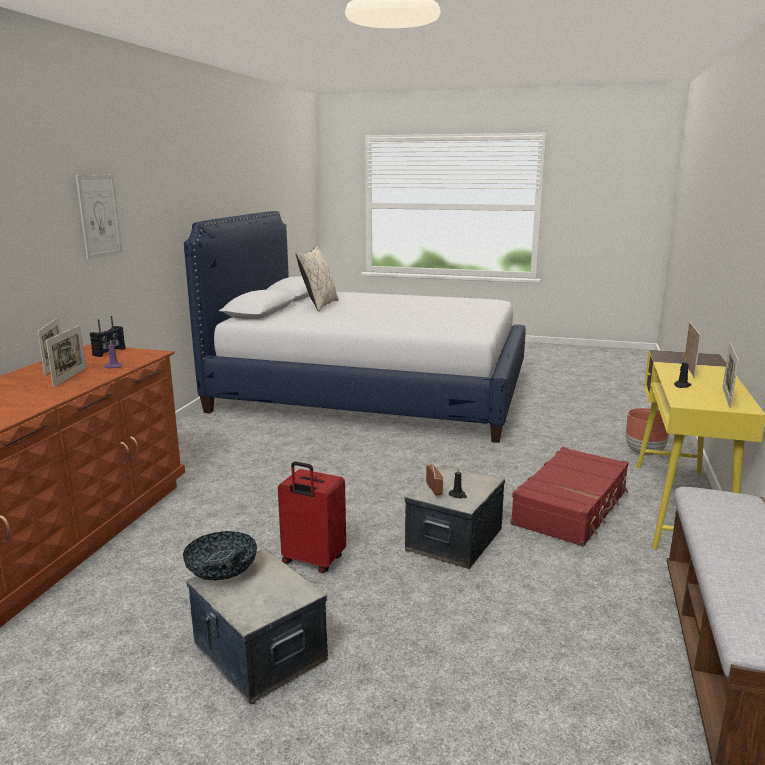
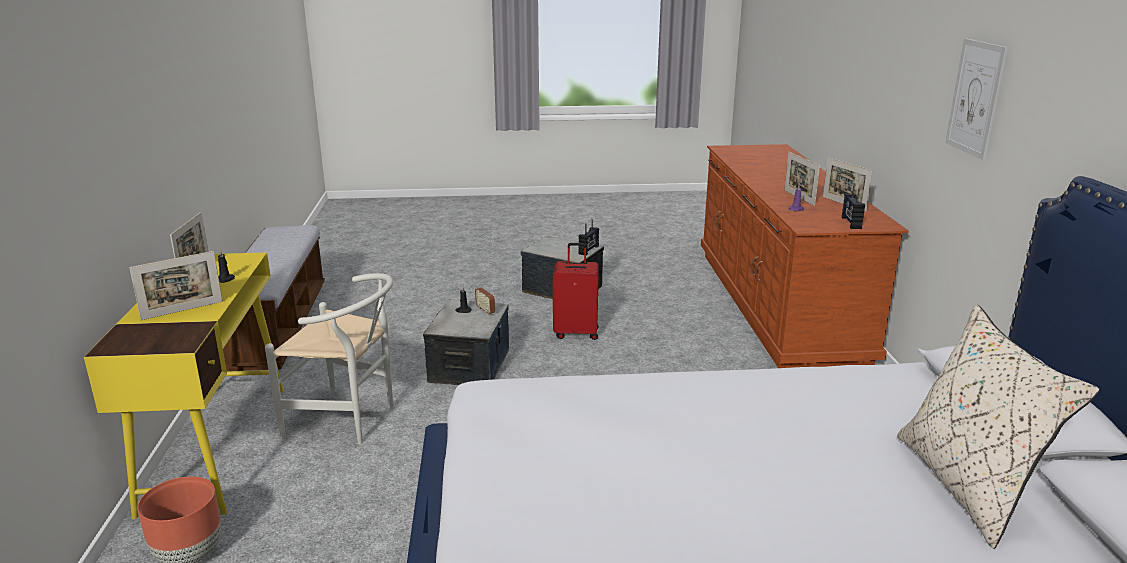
camera: 160 degrees right, 5 degrees up
(222, 572) = (589, 250): bowl -> radio
(571, 508) = (349, 420): red suitcase -> white chair
(689, 369) = (182, 310): picture frame -> picture frame turned 120 degrees counterclockwise

